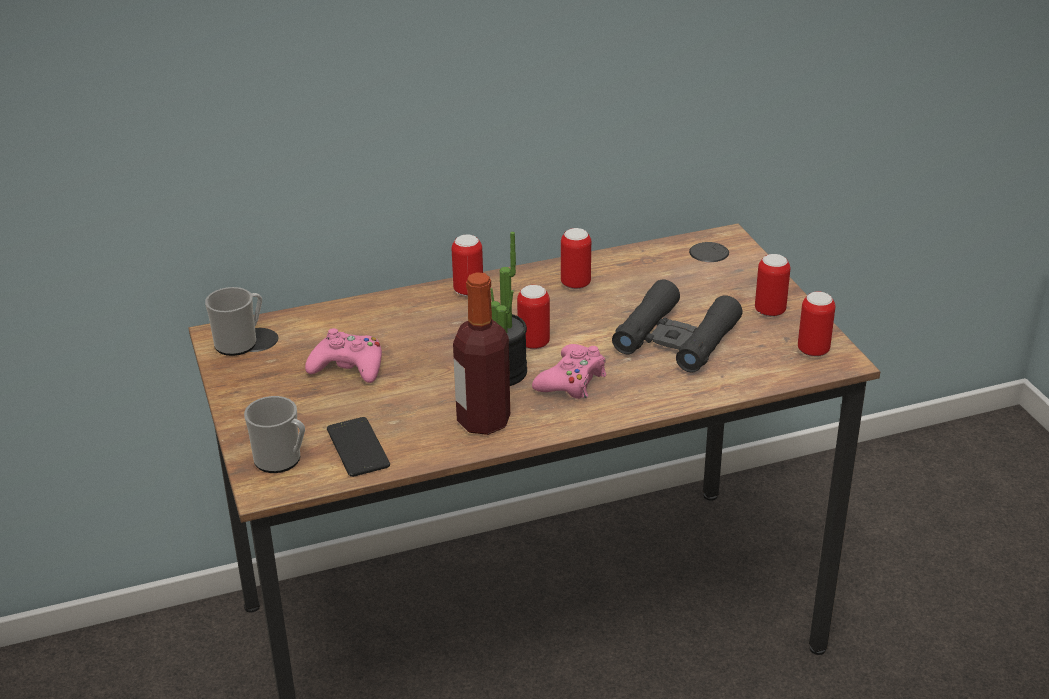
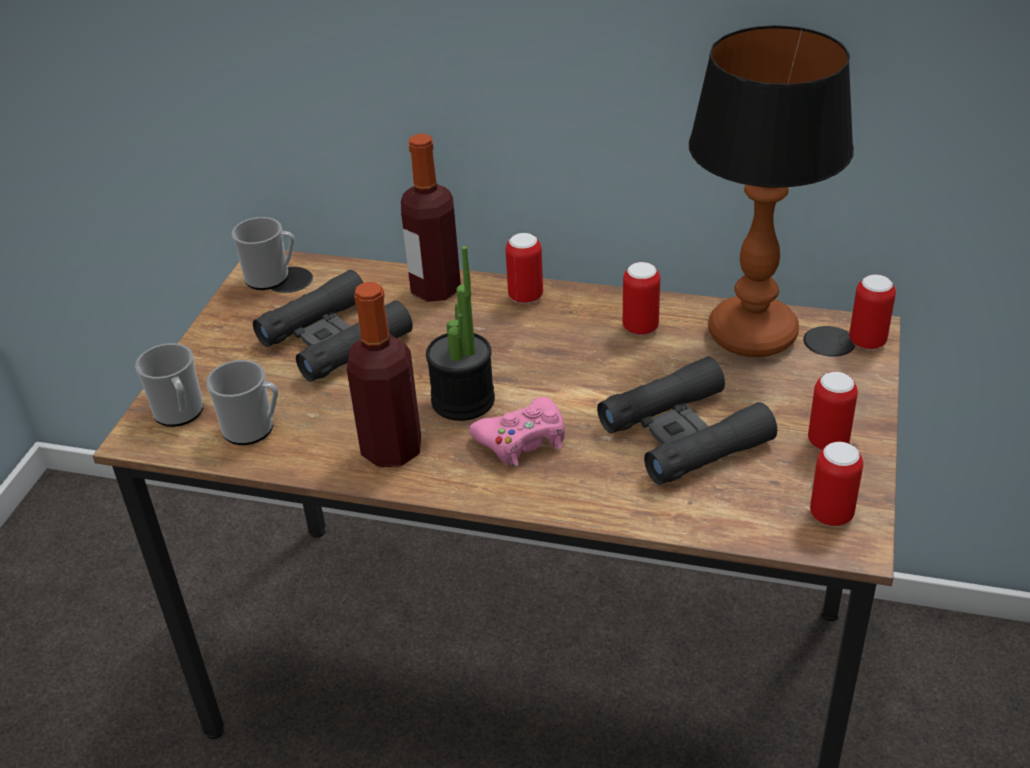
camera: 35 degrees right, 5 degrees up
(348, 367) = (334, 338): pink game controller -> black binoculars
(358, 447) = (254, 429): phone -> mug
(391, 307) = (435, 289): none -> bottle
(533, 343) = (529, 380): can -> can (867, 342)
(655, 263) = (751, 333): none -> table lamp

